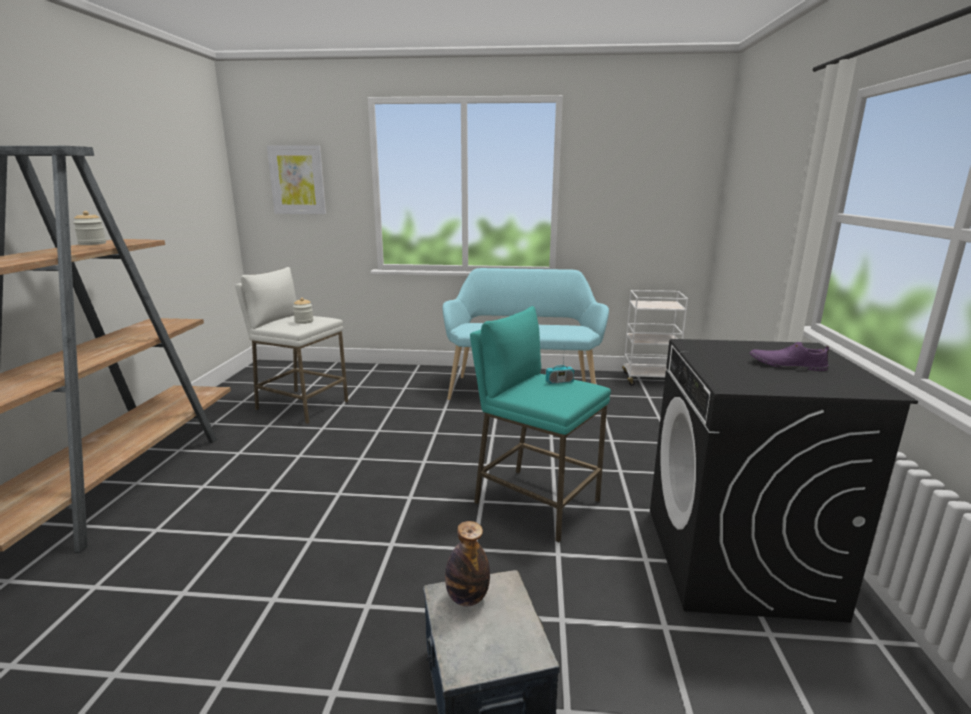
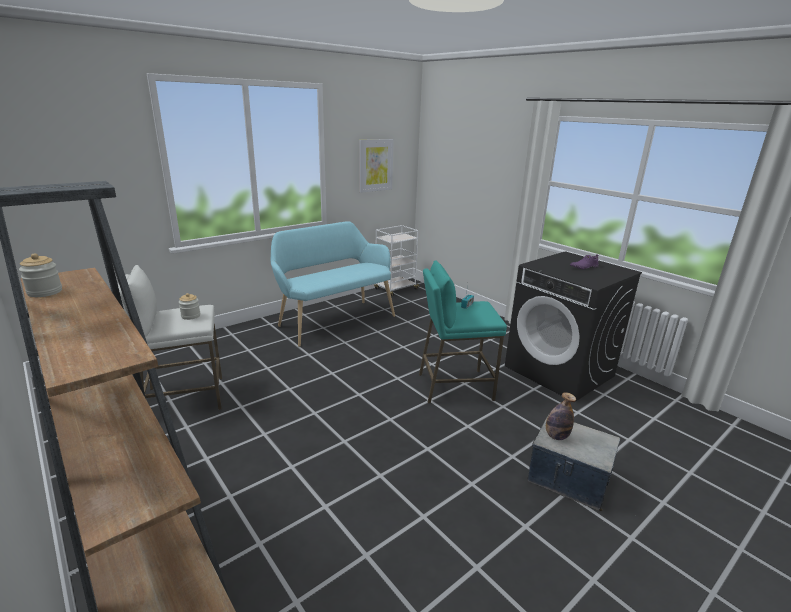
camera: 45 degrees left, 5 degrees up
(297, 180) = (66, 163): picture -> picture (375, 165)

